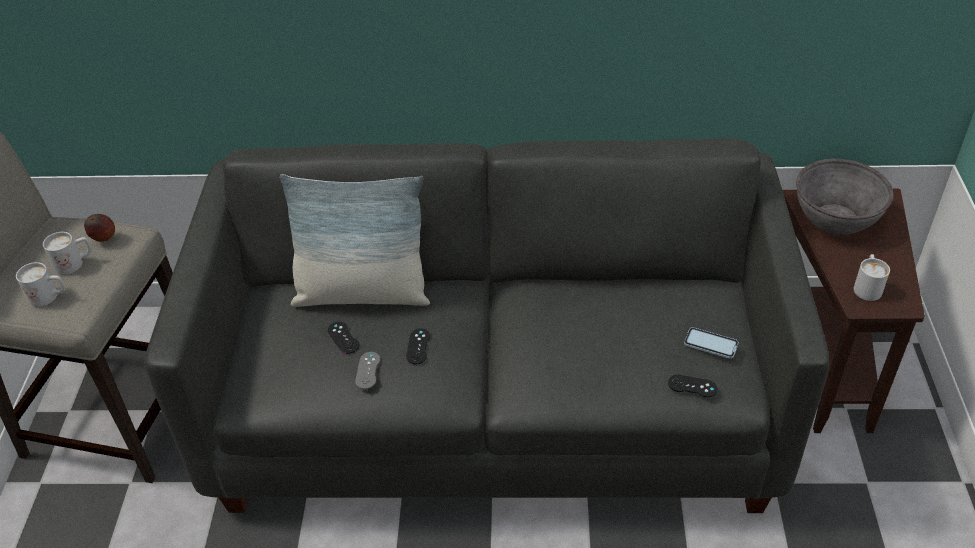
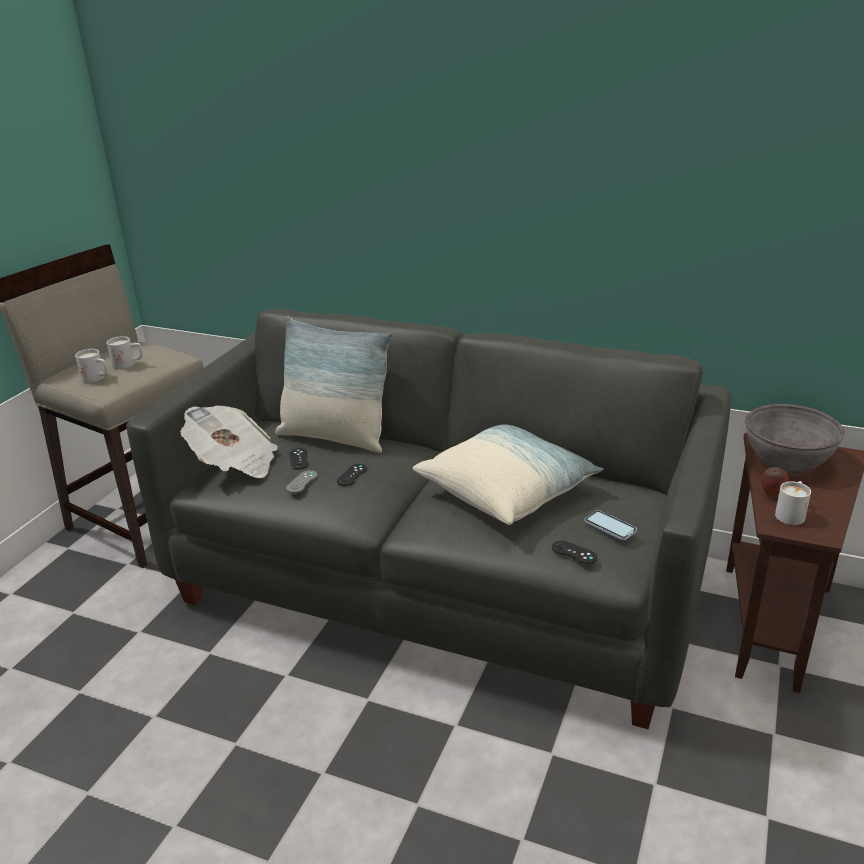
camera: 20 degrees right, 15 degrees down
(104, 239) = (159, 355): apple -> apple (771, 495)
(270, 361) = (234, 462): none -> newspaper
(588, 323) = (507, 490): none -> pillow

